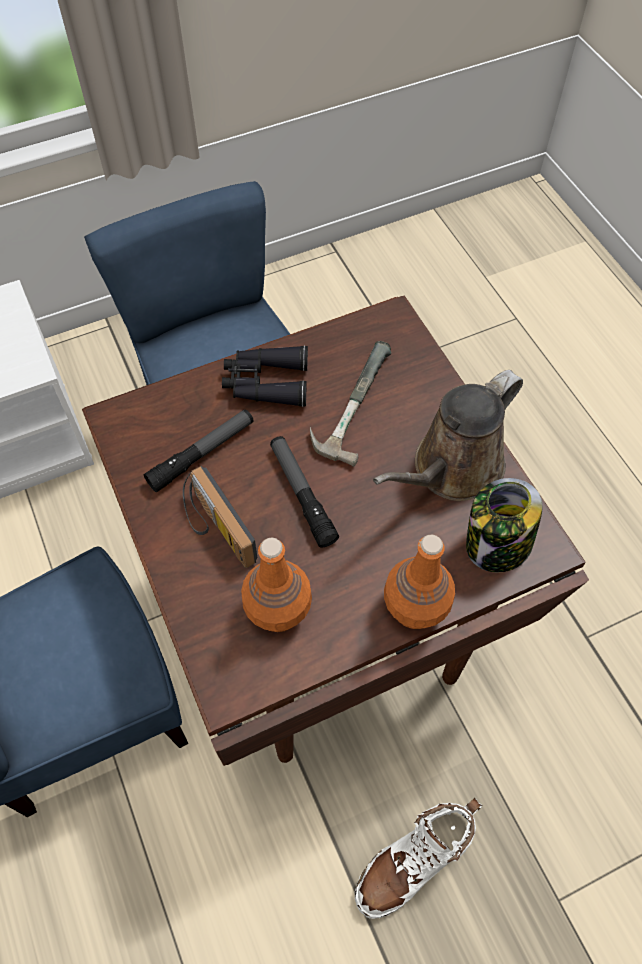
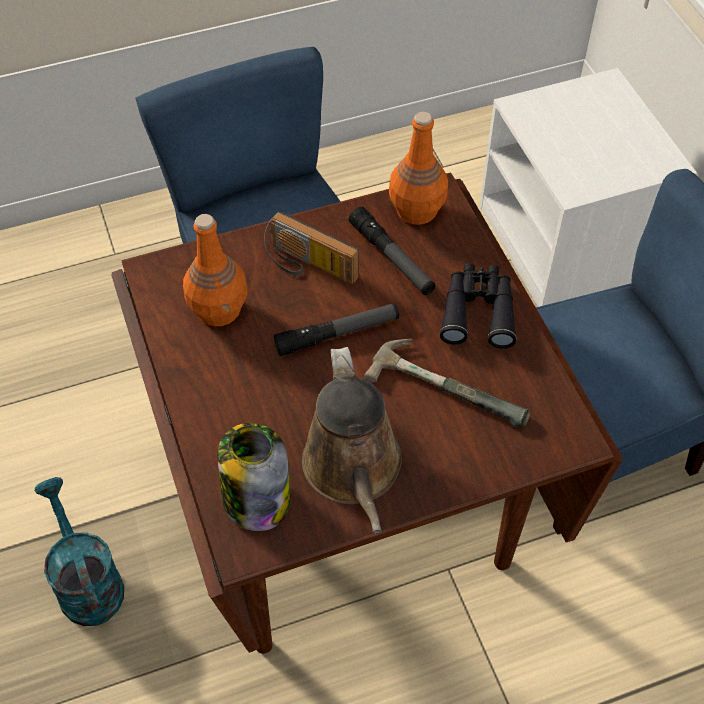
camera: 95 degrees right, 5 degrees down
(215, 529) = (307, 266): radio -> radio turned 120 degrees counterclockwise
(413, 861) = (86, 581): white boot -> turquoise watering can
(414, 607) = (200, 415): orange bottle -> orange bottle (416, 209)
(452, 469) = (354, 470): brown watering can -> brown watering can turned 150 degrees counterclockwise

